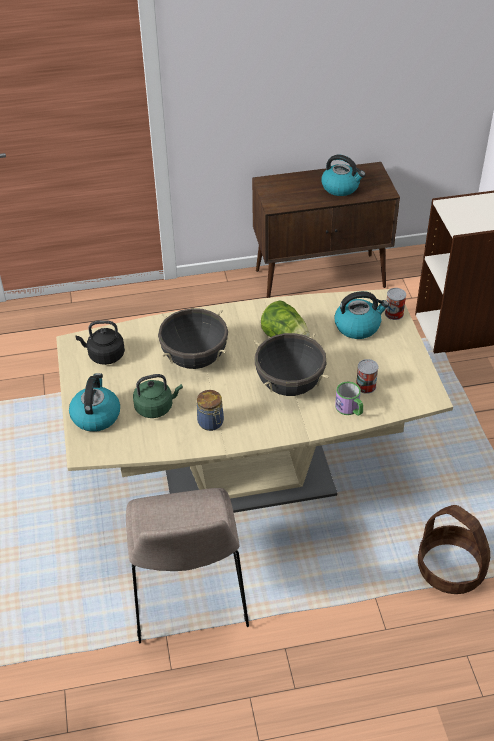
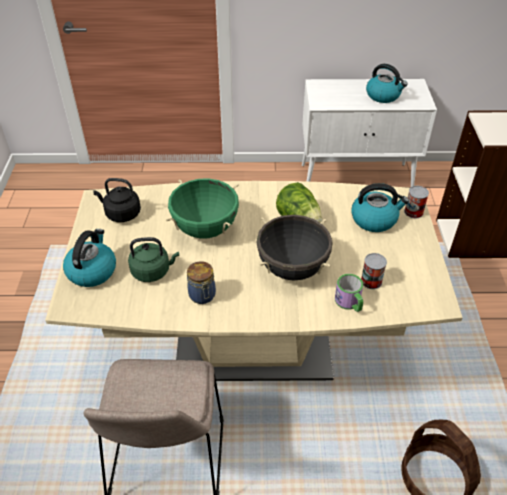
camera: 10 degrees right, 0 degrees up
(194, 359) = (205, 229): black cooking pot -> green cooking pot
(321, 278) = (357, 179): brown cabinet -> white cabinet

